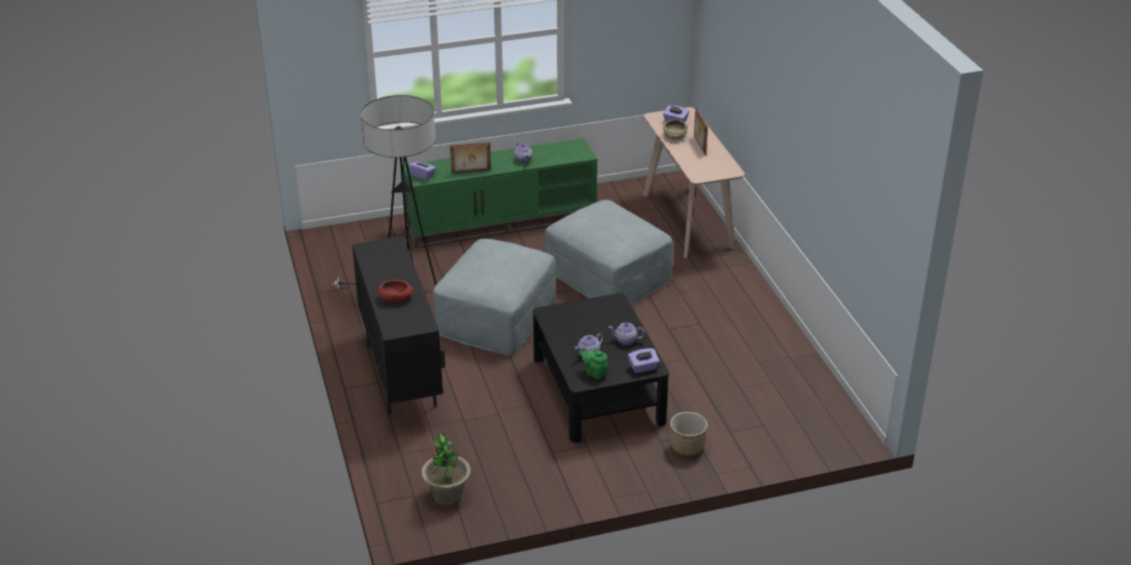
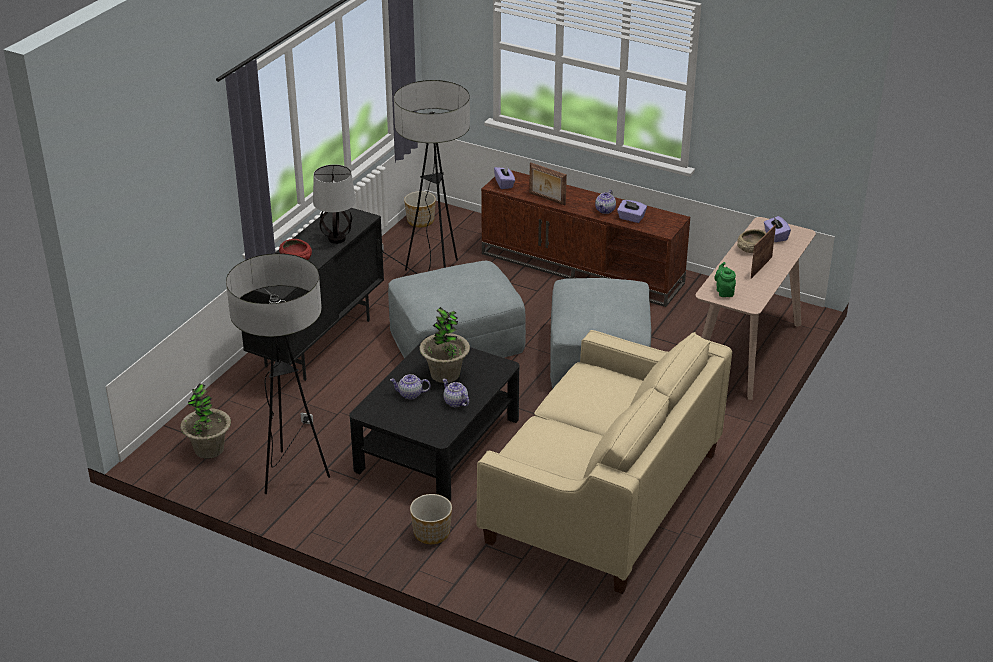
camera: 45 degrees right, 0 degrees up
(329, 248) = (420, 221): none -> planter
(401, 268) = (337, 239): none -> table lamp
(502, 221) = (583, 268): green tv stand -> brown tv stand
(537, 472) = (293, 475): none -> floor lamp
(588, 327) = (445, 374): none -> potted plant
(594, 373) = (388, 411): green teapot -> green teapot (724, 291)
(643, 367) = (432, 431): purple tissue box -> purple tissue box (631, 218)
(748, 358) = (603, 497): none -> beige sofa

